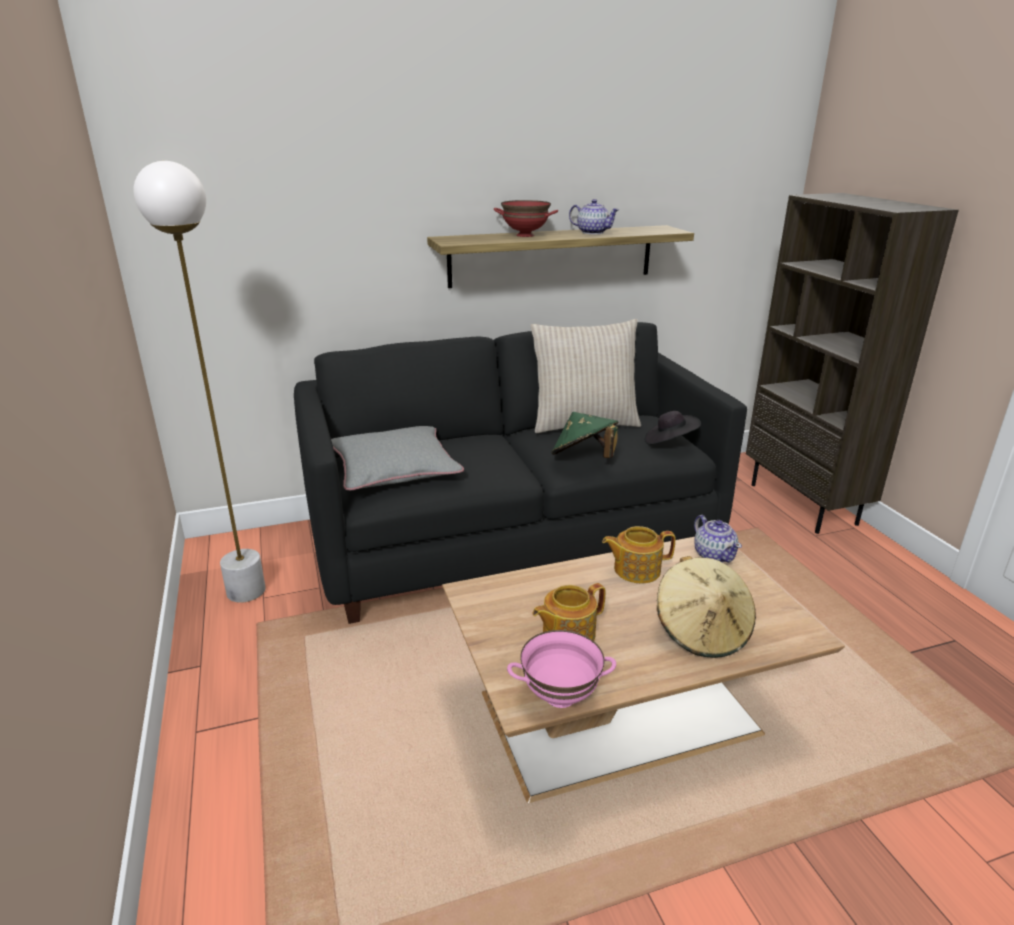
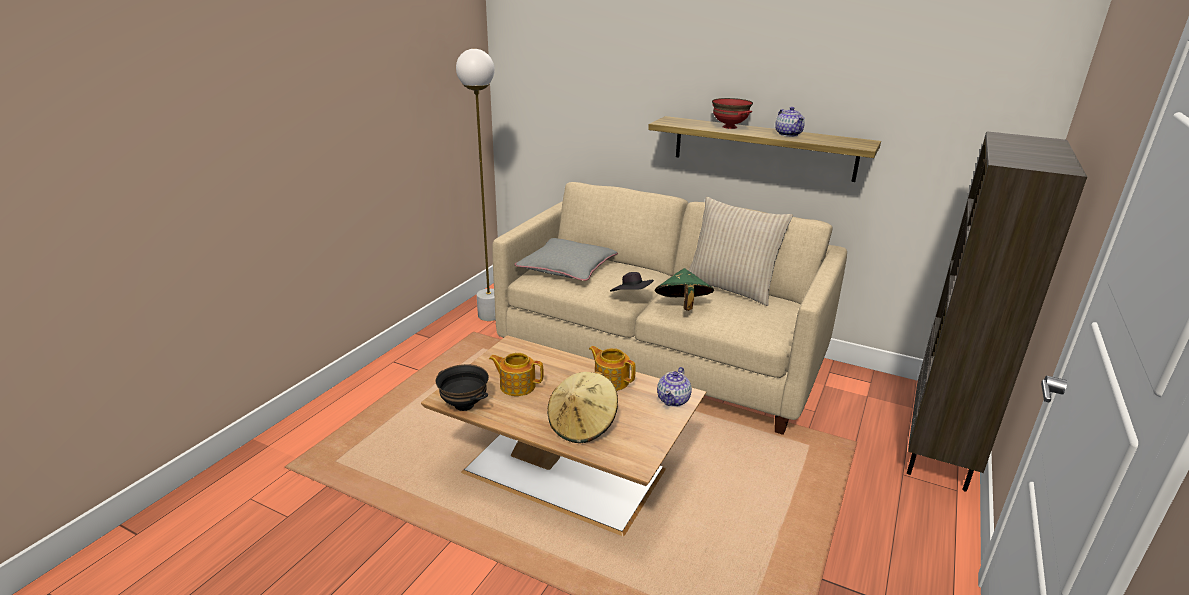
camera: 45 degrees right, 0 degrees up
(513, 537) = (661, 357): black sofa -> beige sofa
(560, 697) = (463, 405): pink bowl -> black bowl
(669, 442) = (764, 323): black hat -> black hat (632, 296)

